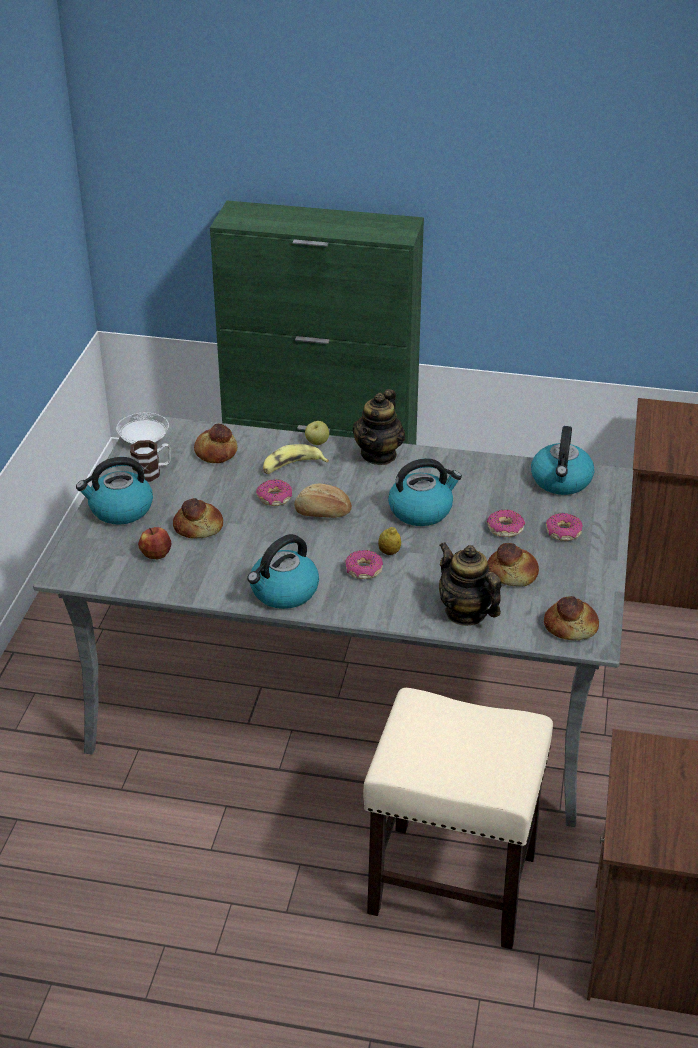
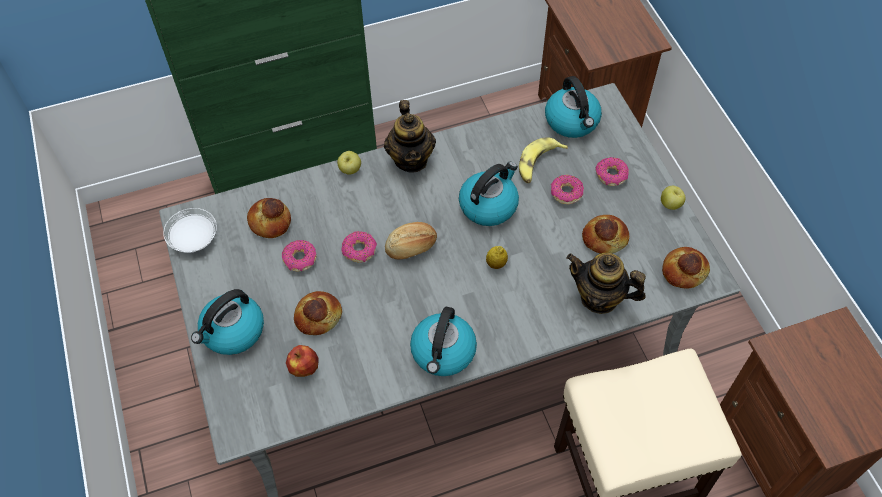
camera: 30 degrees left, 20 degrees up
(152, 472) = (229, 272): mug -> none
(292, 467) = (348, 207): banana -> banana (538, 164)
(363, 570) = (489, 294): donut -> donut (300, 259)
(604, 574) = (670, 204): none -> apple

